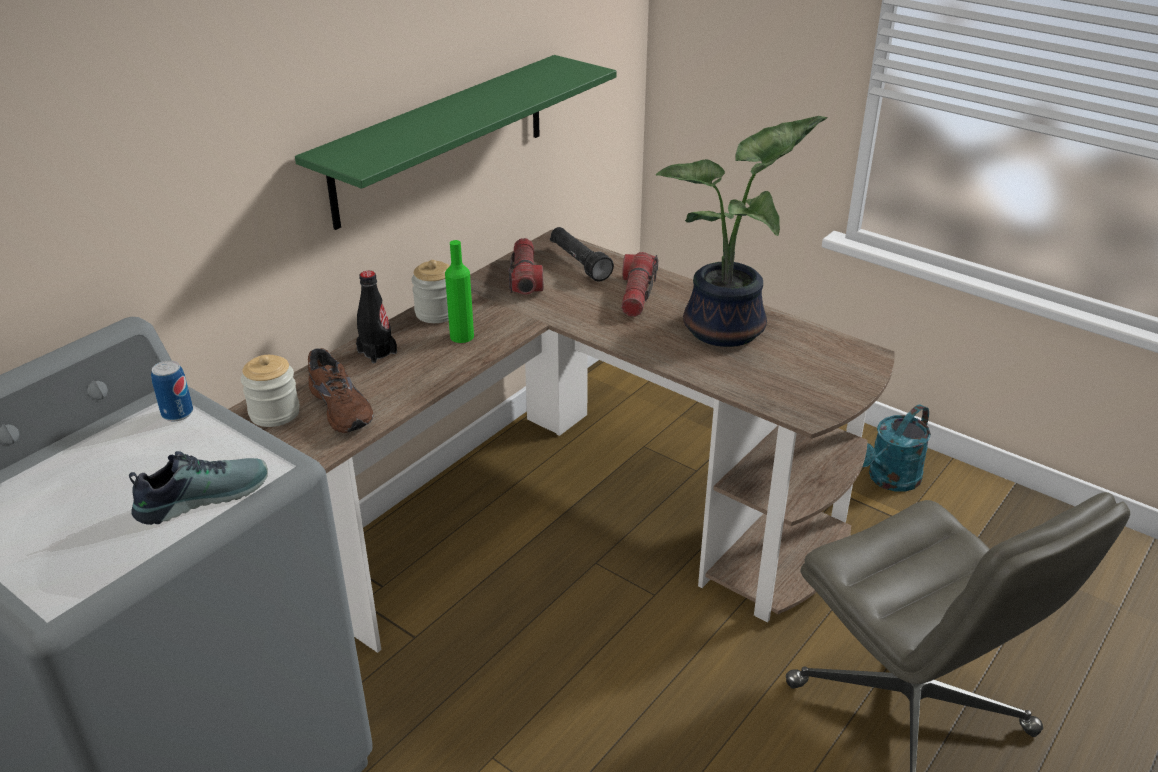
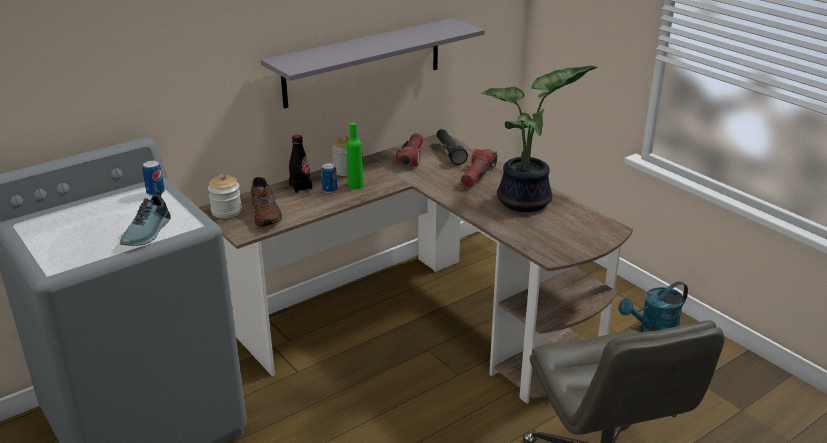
camera: 15 degrees right, 5 degrees down
(202, 496) = (149, 232): shoe -> shoe turned 120 degrees clockwise
(425, 350) = (329, 190): none -> can
(441, 139) = (363, 62): green shelf -> grey shelf

